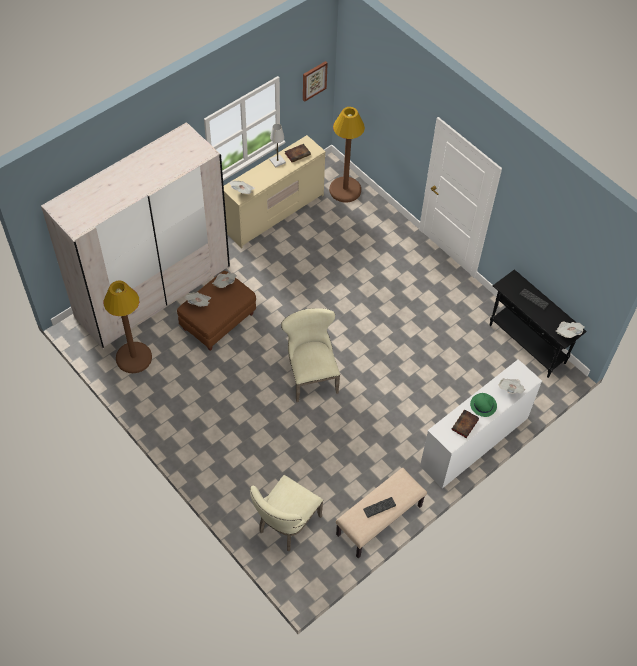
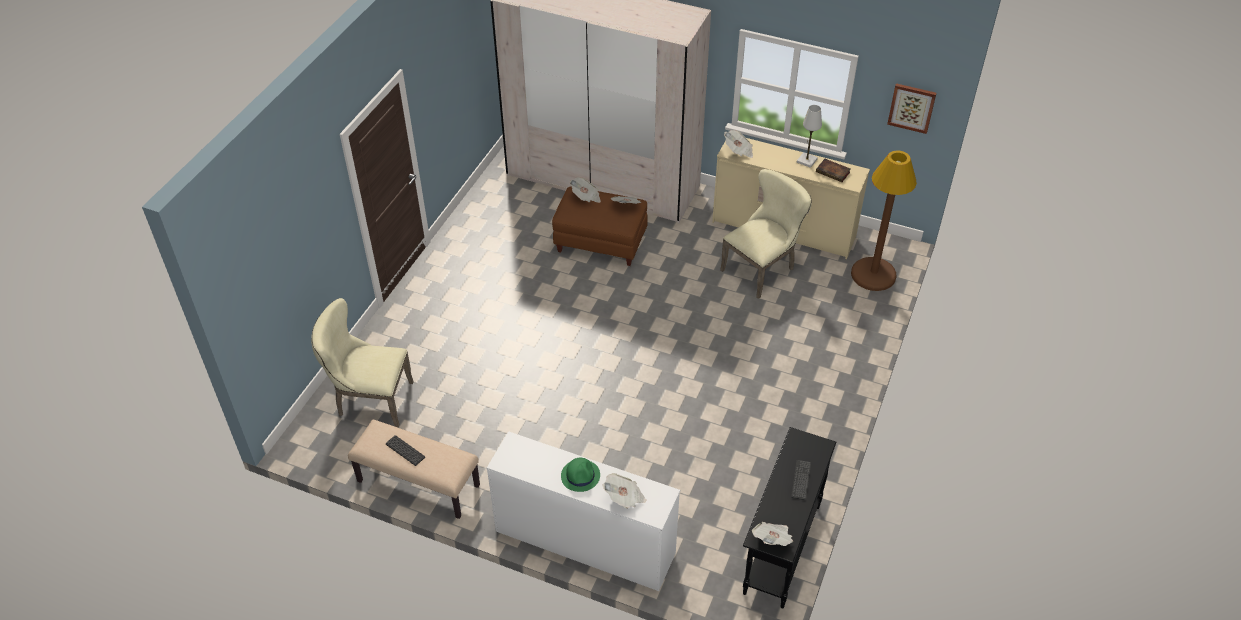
camera: 65 degrees right, 10 degrees down
(134, 358) = (511, 200): brown floor lamp -> none
(310, 375) = (581, 345): beige chair -> beige chair (762, 268)
(465, 425) = (537, 466): book -> none

